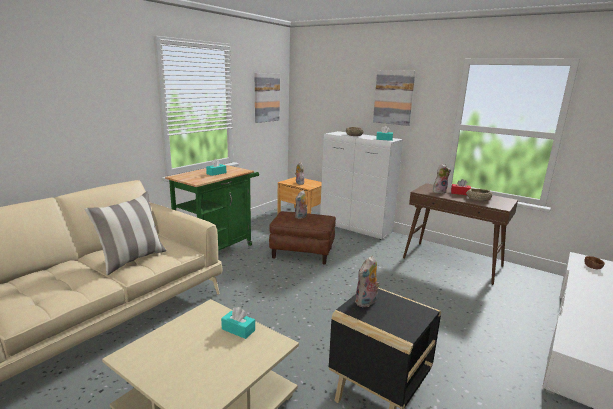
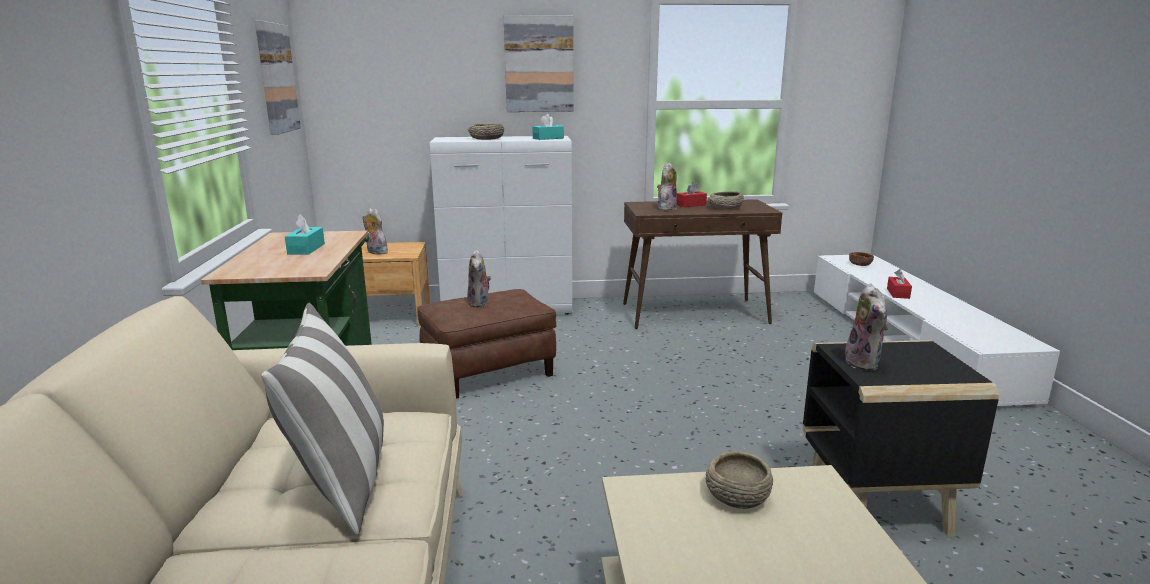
camera: 40 degrees left, 0 degrees up
(238, 330) = (737, 494): turquoise tissue box -> beige bowl
(579, 293) = (898, 293): none -> red tissue box

